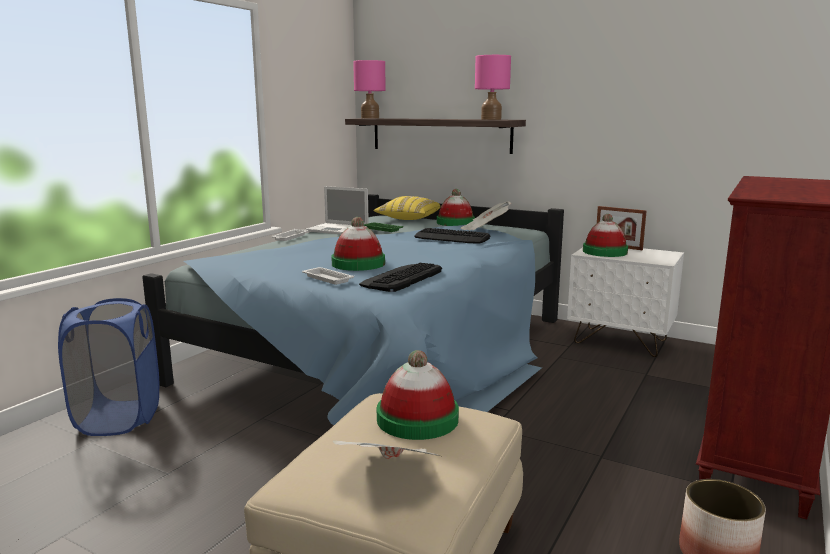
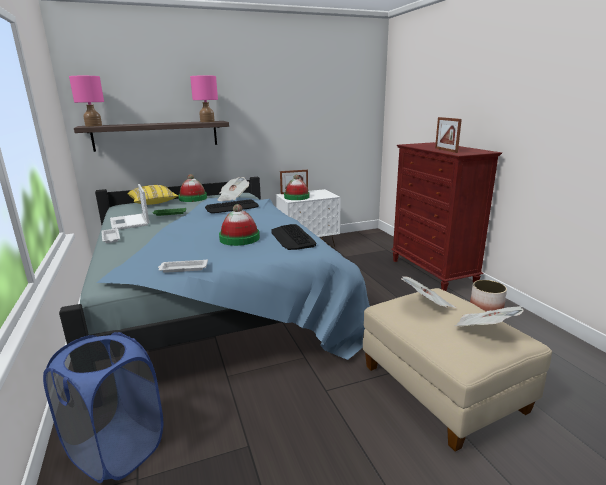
camera: 50 degrees left, 5 degrees up
(327, 278) = (256, 253): white tray -> white tray (183, 268)
(338, 229) = (130, 222): laptop -> laptop turned 90 degrees clockwise
(417, 419) = (426, 305): hat -> newspaper
(766, 190) = (445, 150): none -> picture frame

